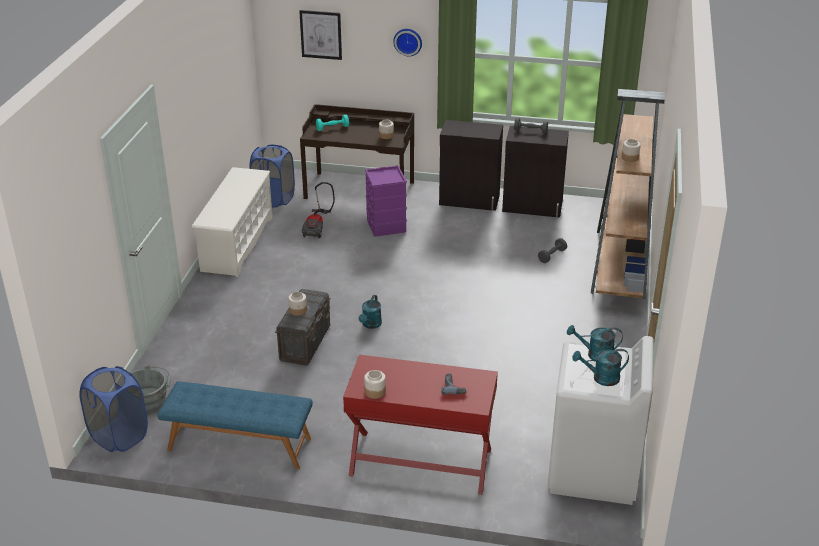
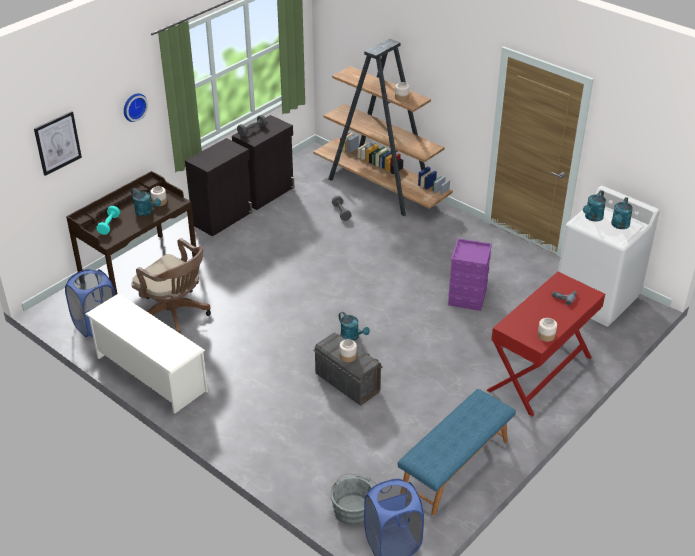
camera: 60 degrees left, 5 degrees up
(317, 227) = (175, 315): vacuum cleaner -> brown office chair
(366, 136) = (146, 212): none -> turquoise watering can
(386, 226) = (215, 276): purple storage box -> purple storage box (467, 298)

